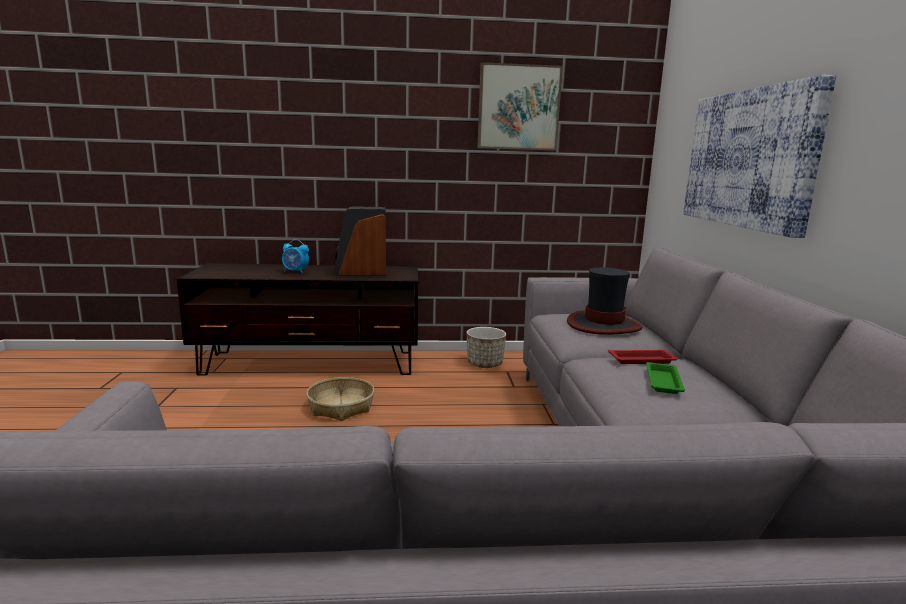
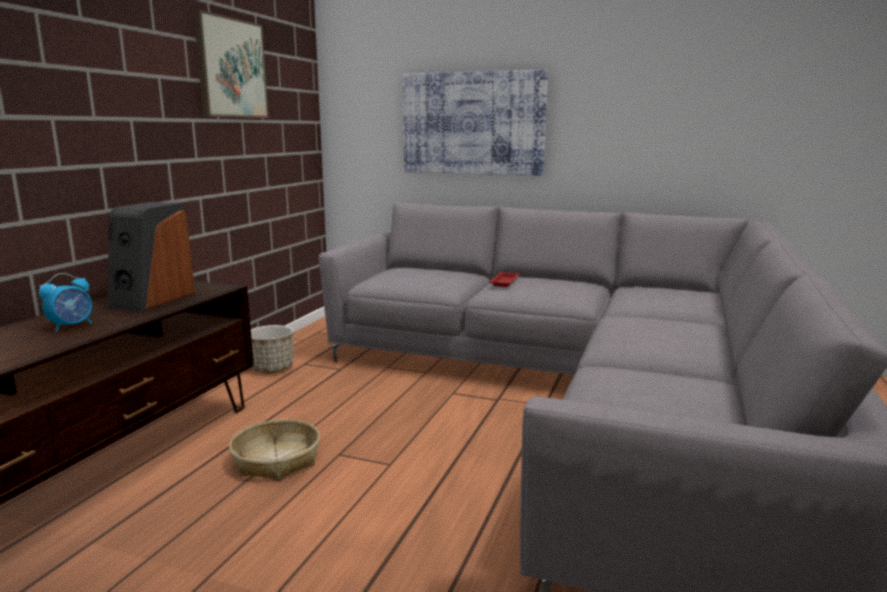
camera: 65 degrees left, 0 degrees up
(603, 325) = (422, 274): hat -> none
(663, 381) = (545, 285): green tray -> none

